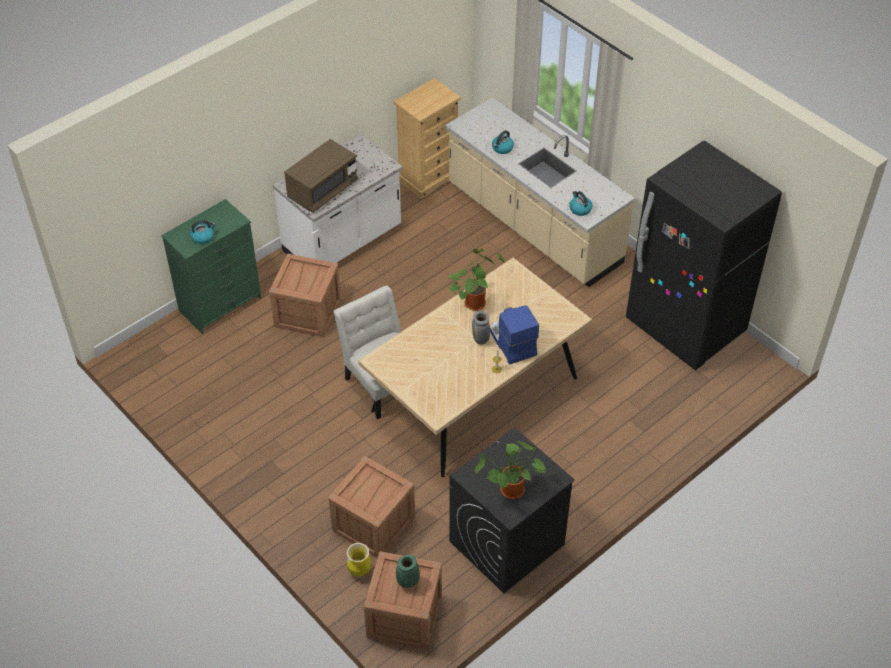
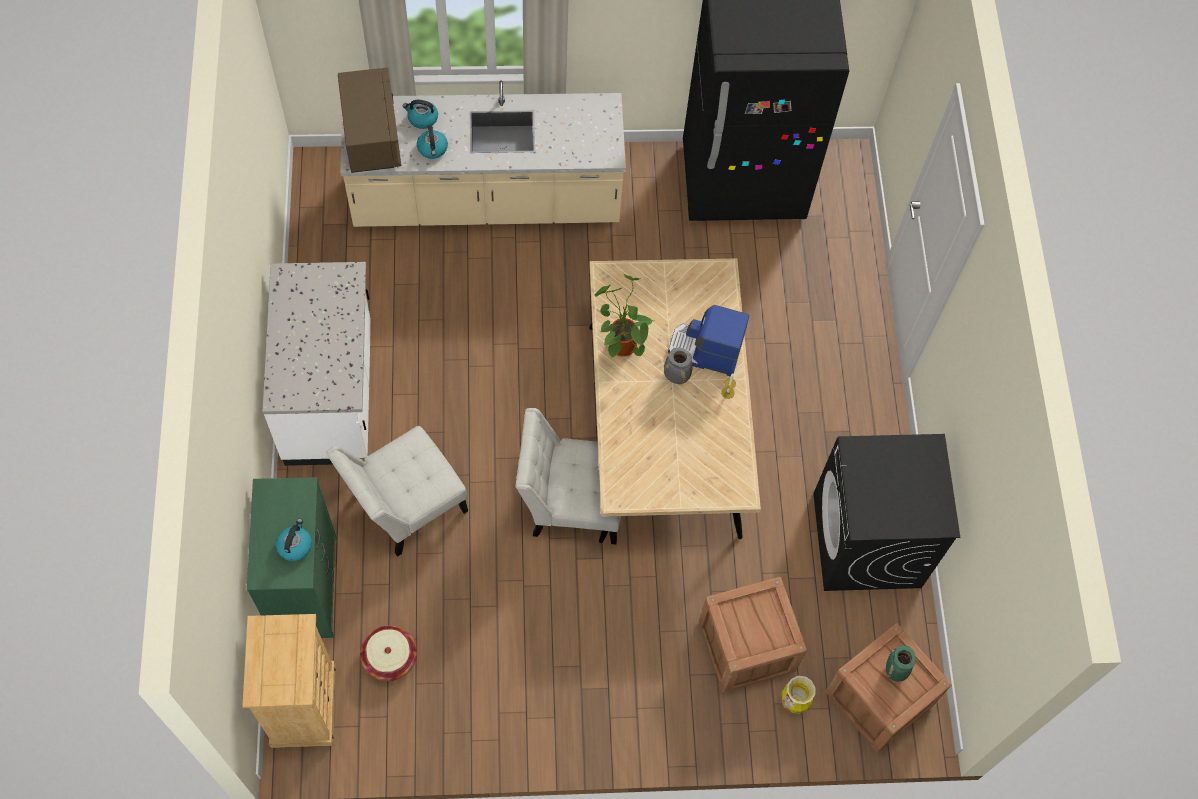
camera: 55 degrees left, 15 degrees up
(212, 365) = (390, 658): none -> basket
(307, 313) = (404, 506): crate -> white chair
(323, 190) = (325, 367): brown microwave -> brown microwave (371, 136)
(428, 177) = (318, 241): beige dresser -> beige dresser (303, 705)
(511, 492) = (916, 501): potted plant -> none
(580, 209) = (591, 151): kettle -> kettle (422, 118)

